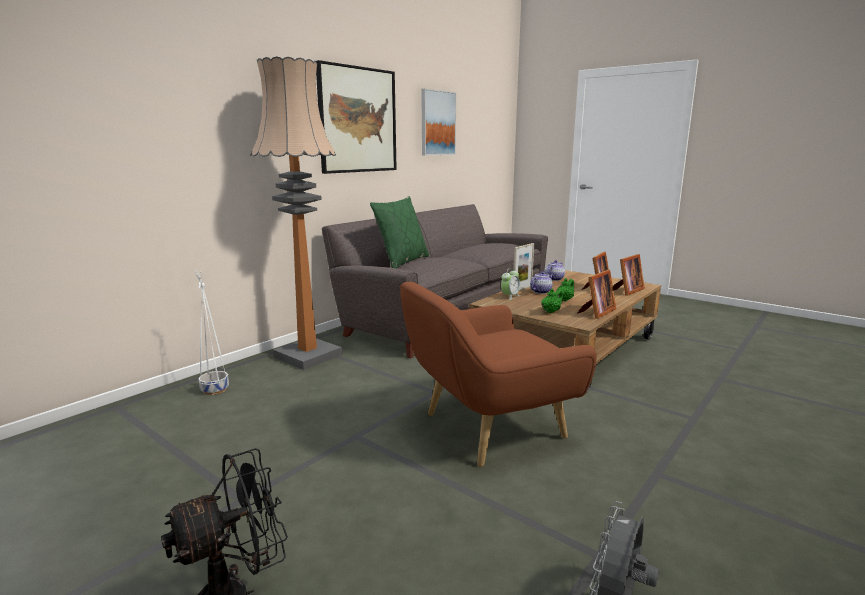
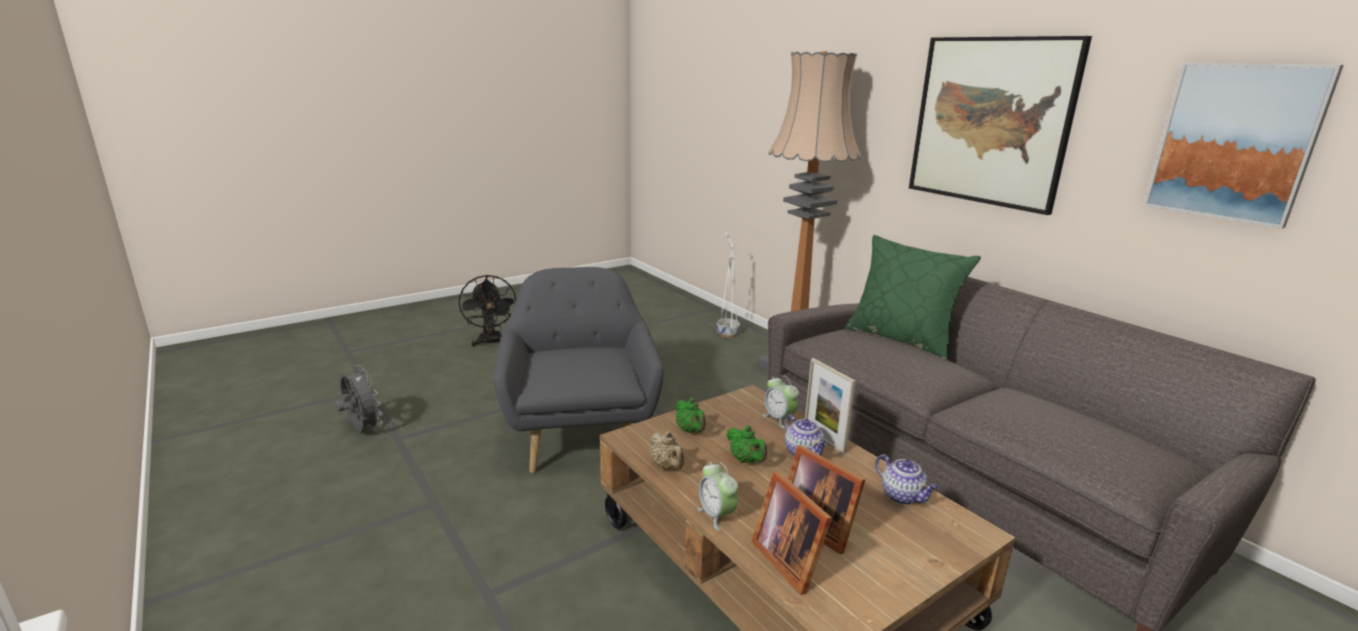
camera: 105 degrees right, 5 degrees up
(486, 429) = (581, 434): brown armchair -> grey armchair
(596, 312) = (667, 466): picture frame -> beige teapot
(619, 301) = (716, 515): none -> alarm clock

